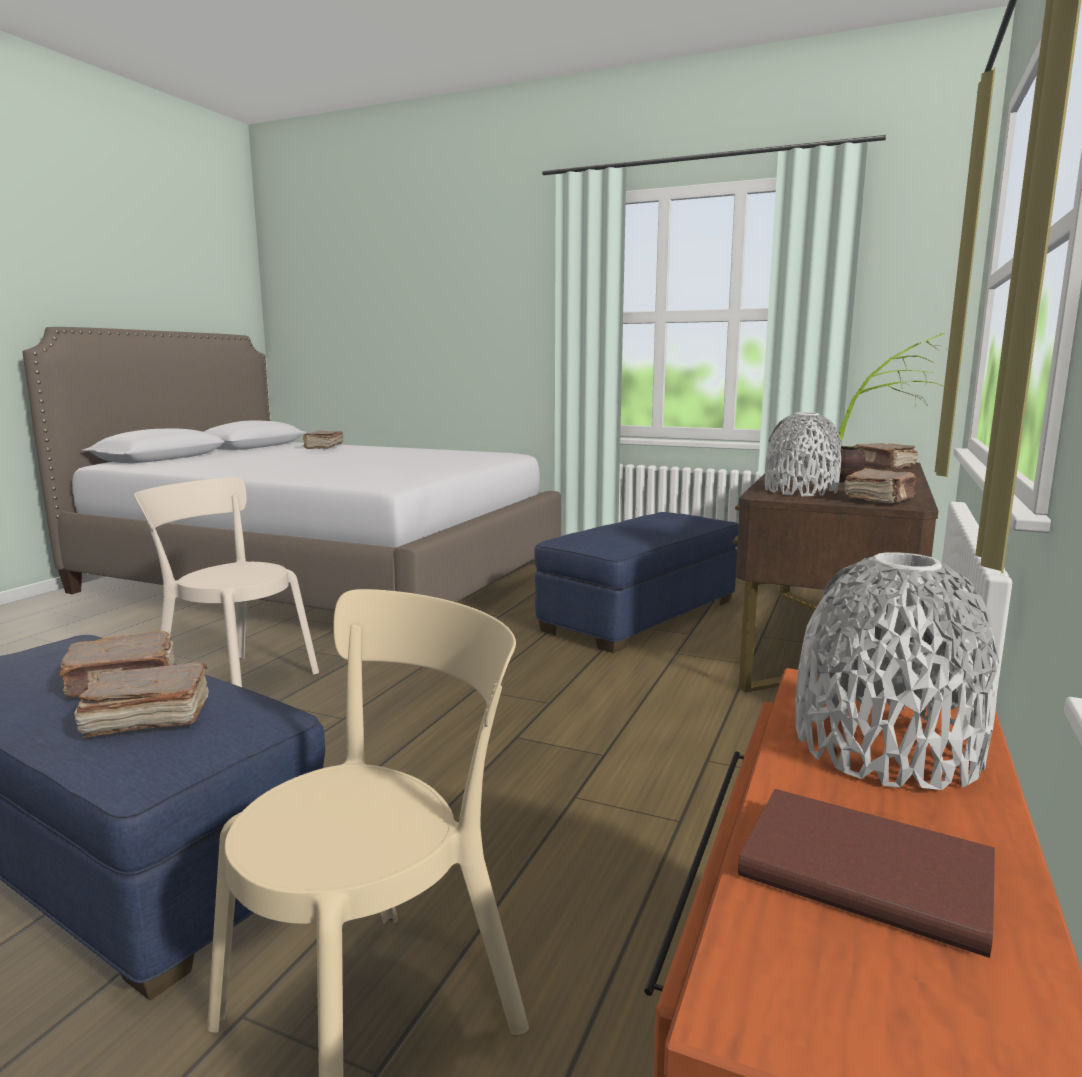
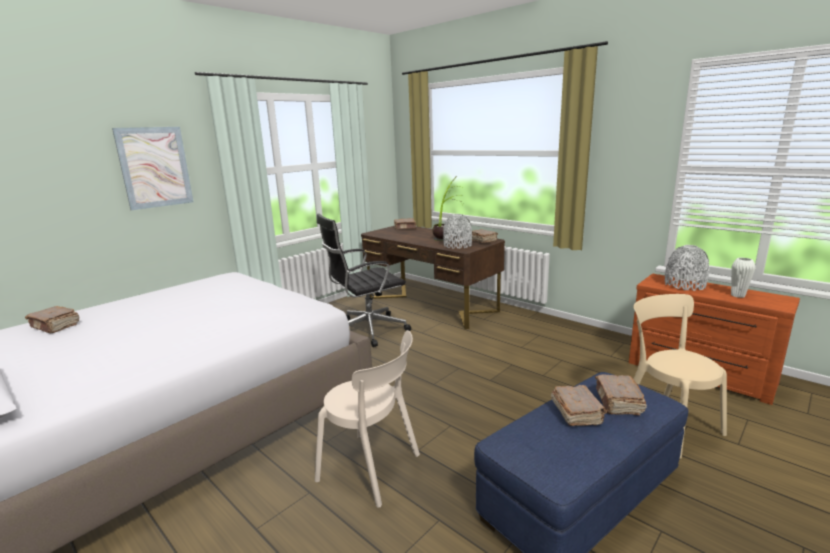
camera: 70 degrees left, 5 degrees up
(233, 682) = (373, 469): beige chair -> beige chair turned 105 degrees counterclockwise
(491, 303) = (155, 167): none -> picture
(640, 615) = (367, 330): blue ottoman -> black office chair
(863, 869) = (738, 295): brown book -> white vase

